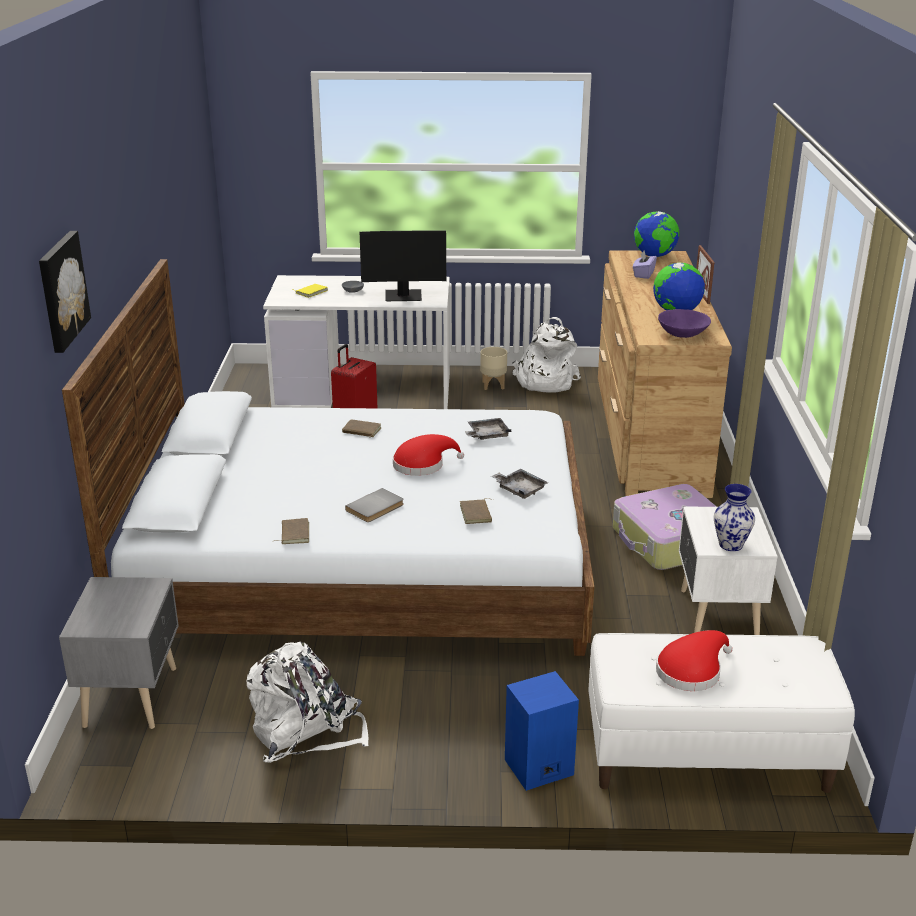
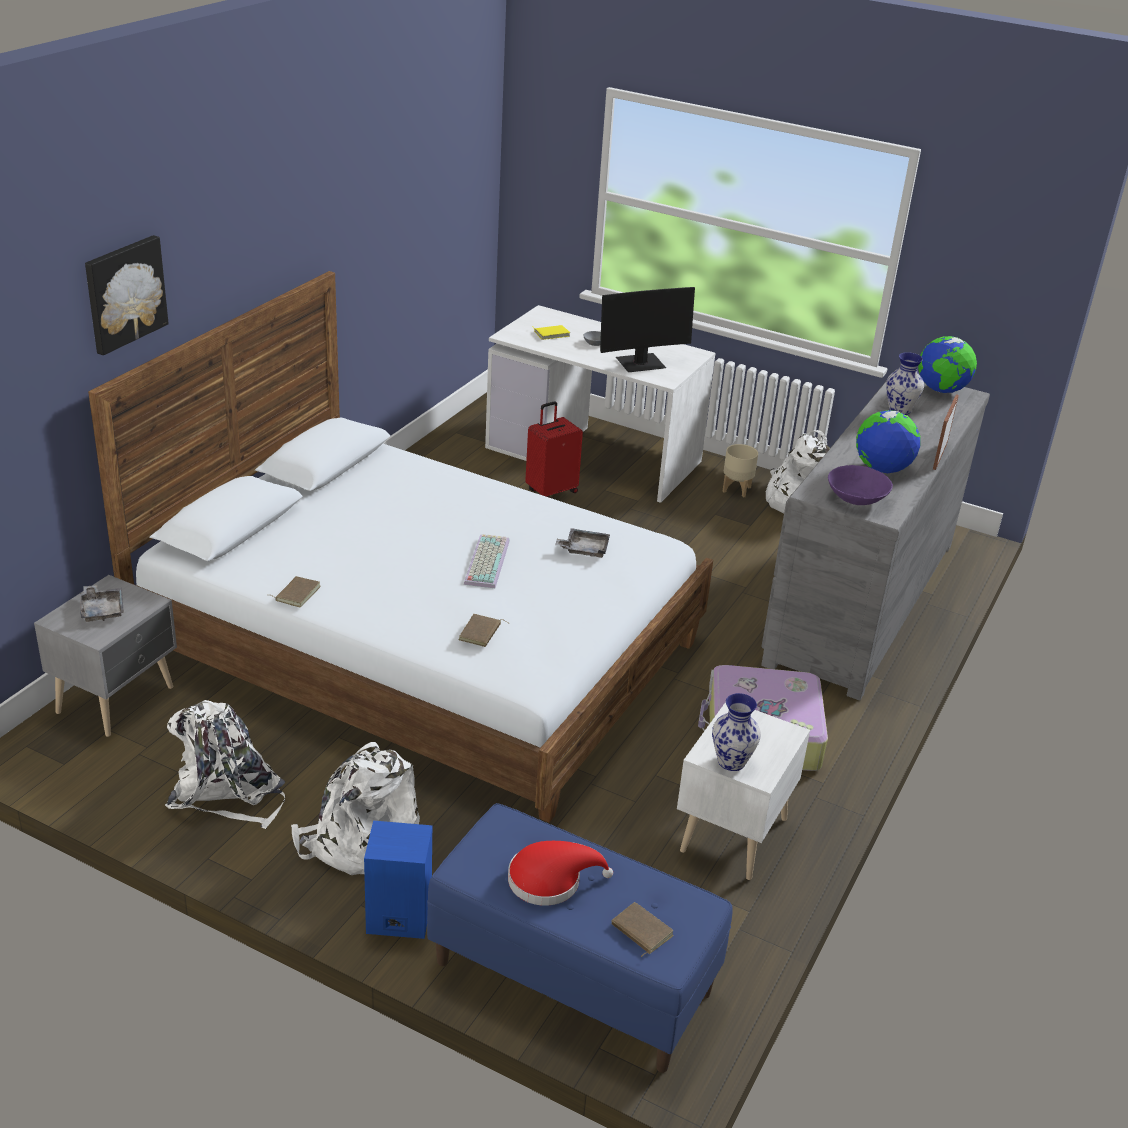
camera: 25 degrees right, 5 degrees up
(361, 431) = (464, 505): brown book -> brown book (640, 931)
(376, 508) = (395, 593): grey book -> none
(403, 296) = (640, 364): monitor -> monitor turned 45 degrees counterclockwise
(422, 464) = (485, 561): red hat -> keyboard
(454, 725) = (359, 842): none -> white backpack
(519, 489) = (553, 621): grey tray -> grey tray (102, 610)
(643, 274) = (899, 410): purple tissue box -> vase
(649, 434) = (860, 601): brown dresser -> grey dresser
(706, 756) = (571, 978): white bench -> blue bench

